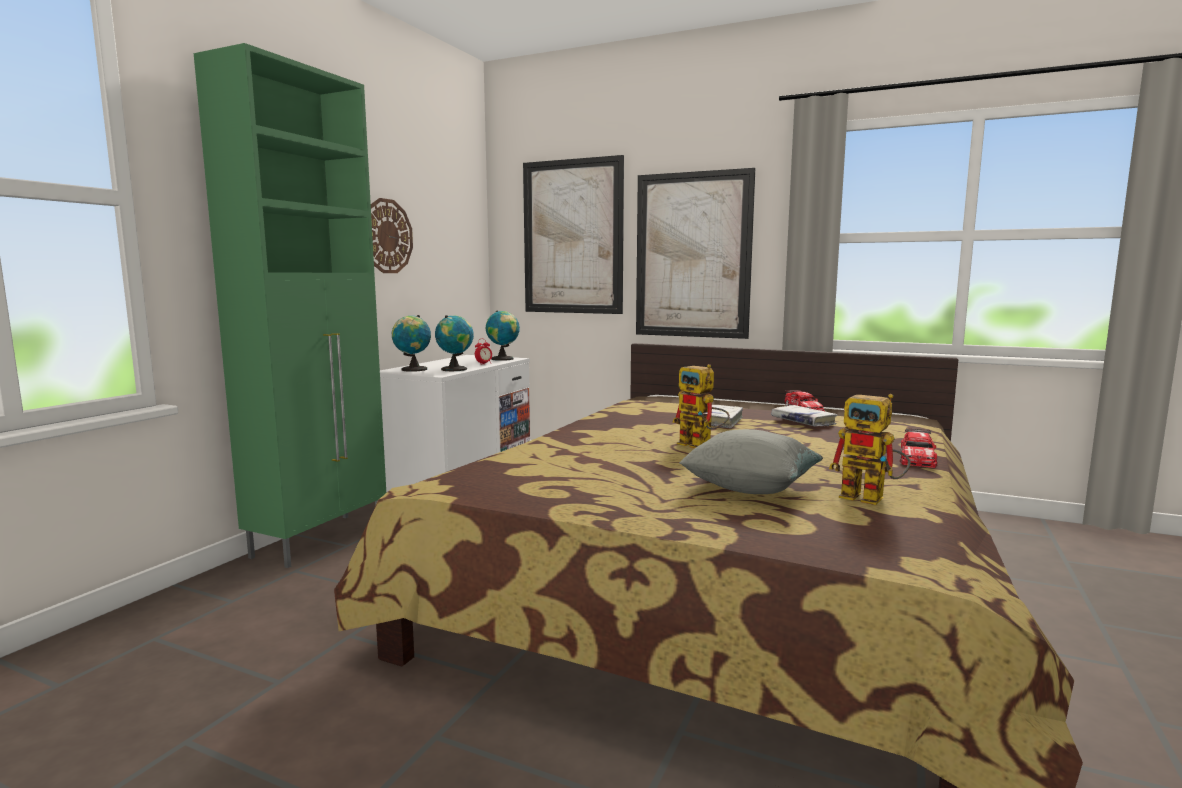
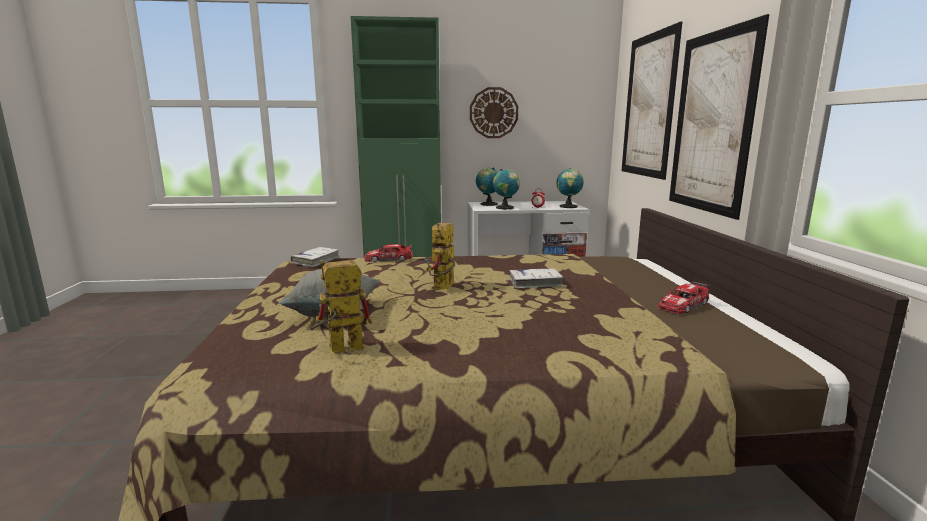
camera: 60 degrees right, 5 degrees up
(803, 422) = (588, 306): white book -> white book (316, 261)
(872, 498) = (338, 349): toy robot -> toy robot turned 60 degrees clockwise
(917, 458) = (506, 360): toy car -> toy car (388, 259)

